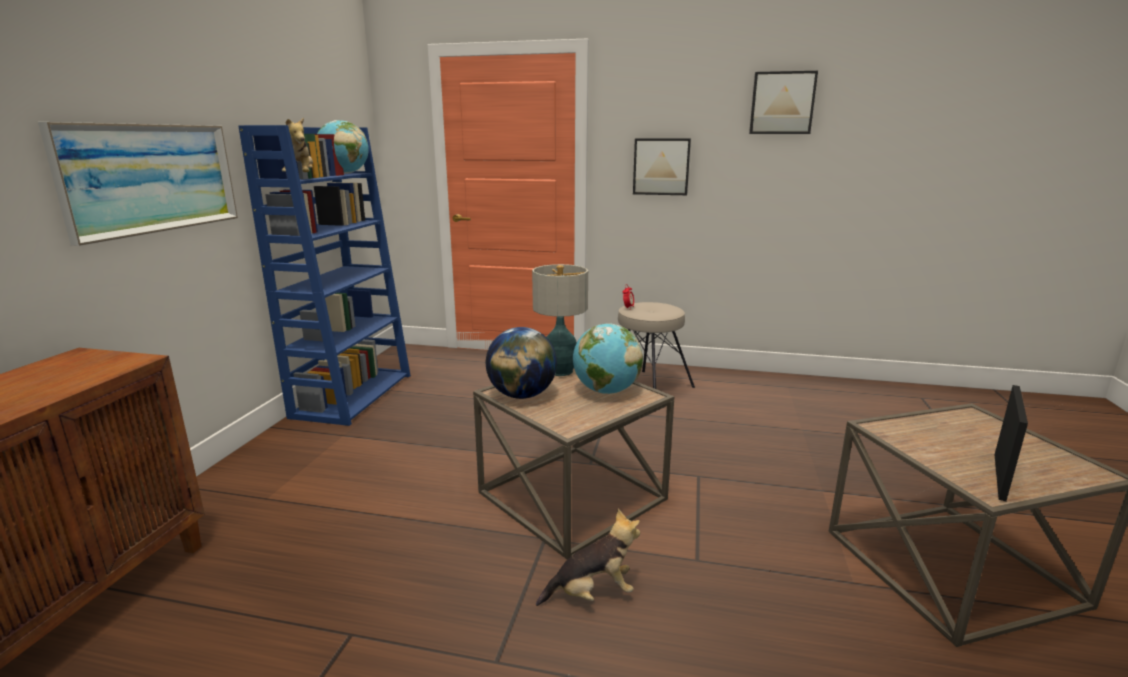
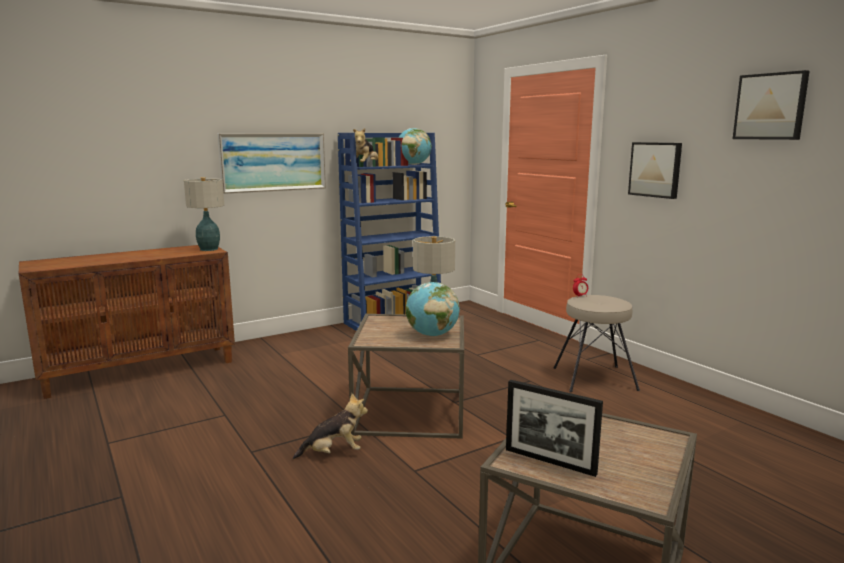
camera: 45 degrees right, 5 degrees down
(110, 360) = (208, 249): none -> table lamp
(522, 395) = (383, 323): globe -> none
(592, 593) = (334, 453): plush toy -> plush toy turned 45 degrees counterclockwise
(999, 476) = (549, 461): picture frame -> picture frame turned 45 degrees clockwise

